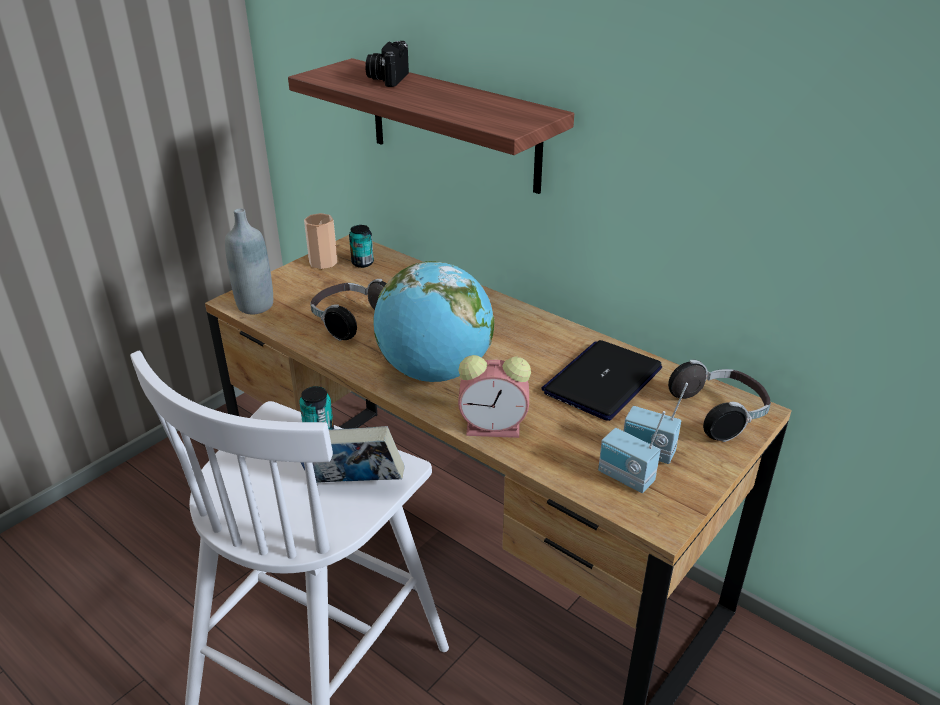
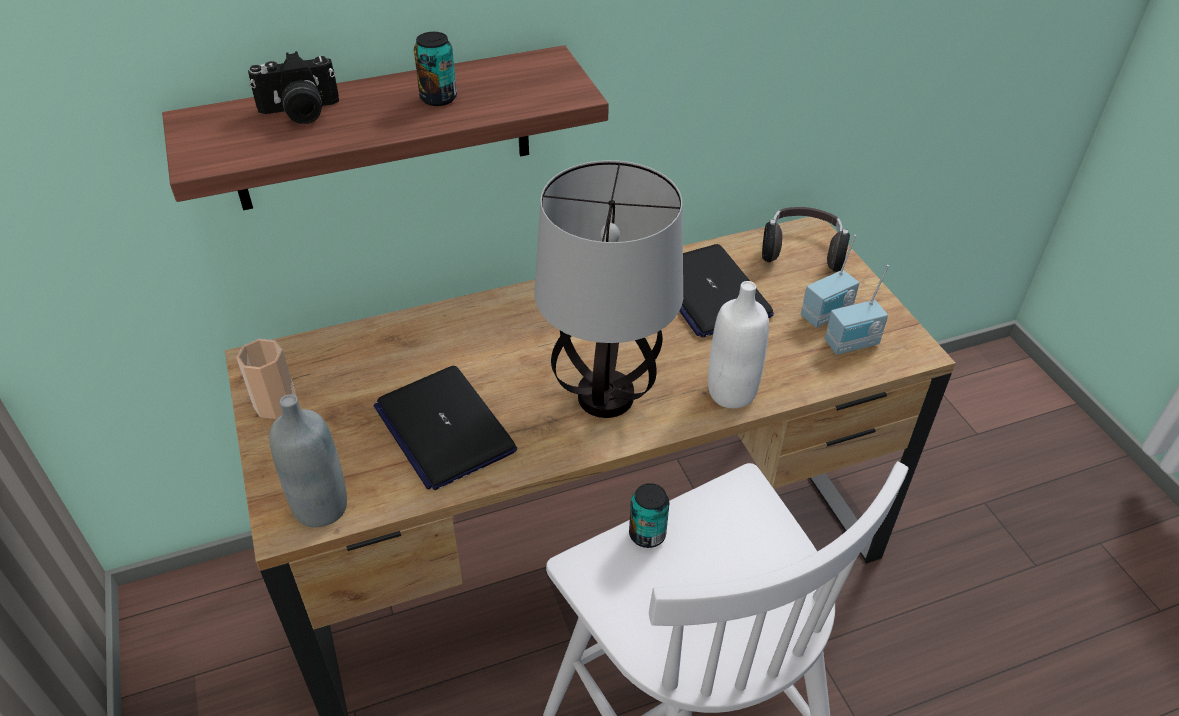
camera: 60 degrees left, 10 degrees up
(350, 321) = (444, 428): headphones -> laptop
(351, 485) = (747, 537): book -> none
(362, 263) = (317, 368): can -> can (438, 98)
(388, 79) = (300, 112): camera -> camera turned 60 degrees counterclockwise
(435, 372) = (607, 397): globe -> table lamp
(495, 427) = (731, 392): alarm clock -> white bottle

